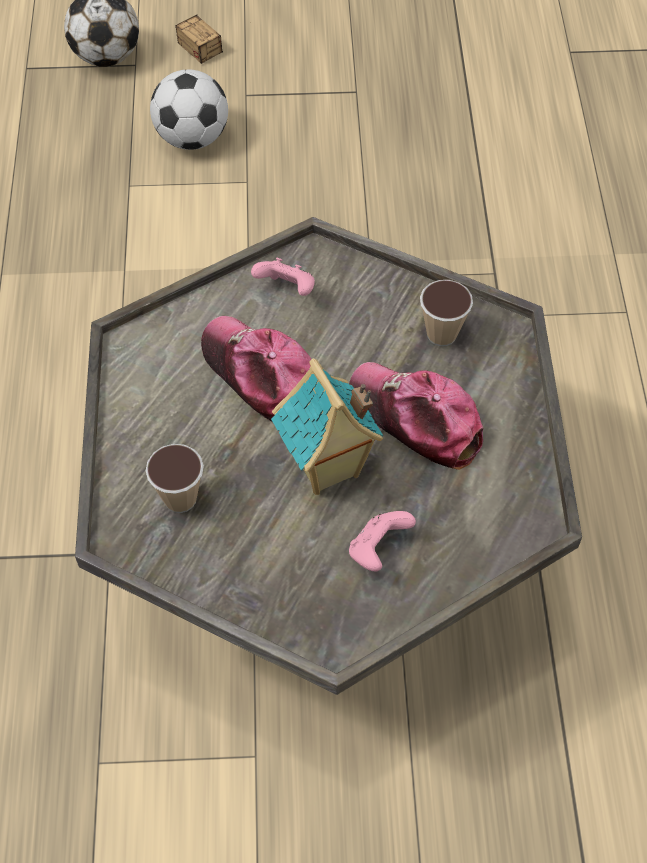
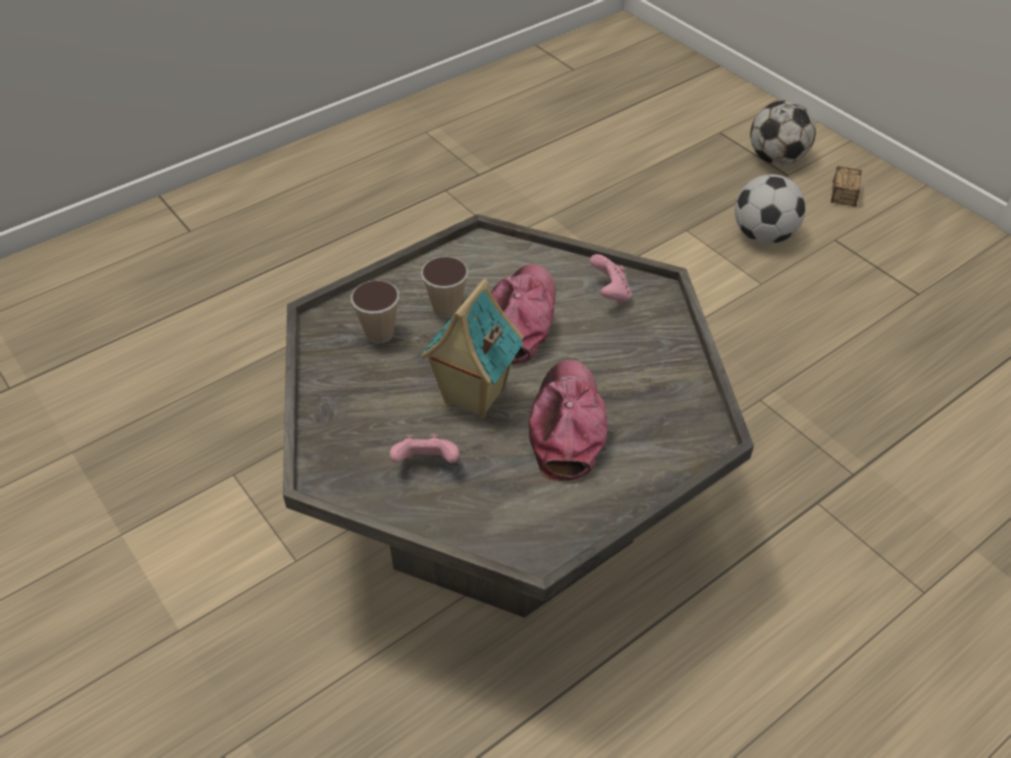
camera: 55 degrees right, 10 degrees down
(441, 334) = (663, 400): cup -> cup (446, 309)

